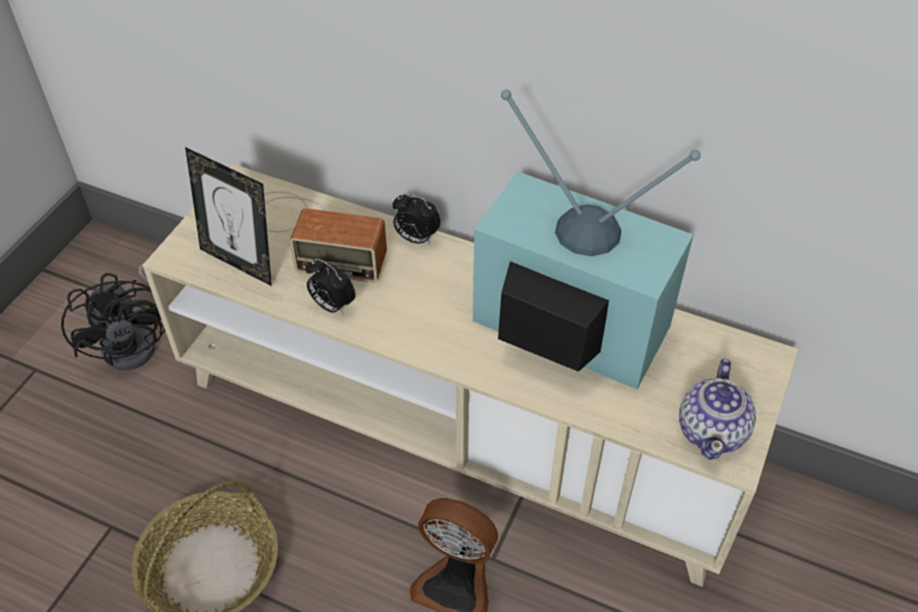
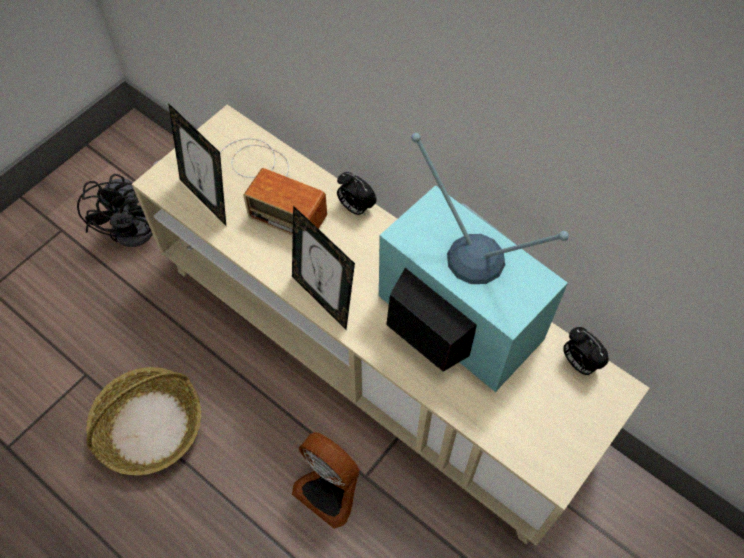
camera: 15 degrees right, 10 degrees up
(332, 305) = (269, 255): alarm clock -> alarm clock (579, 363)
(411, 336) = (323, 298): none -> picture frame
(712, 430) = (546, 446): teapot -> none

